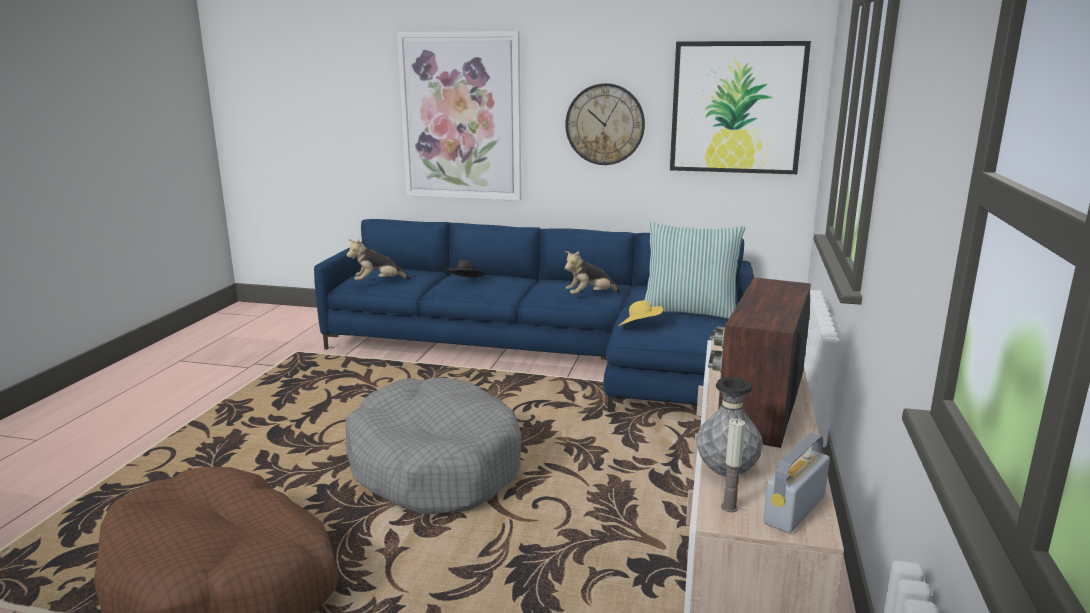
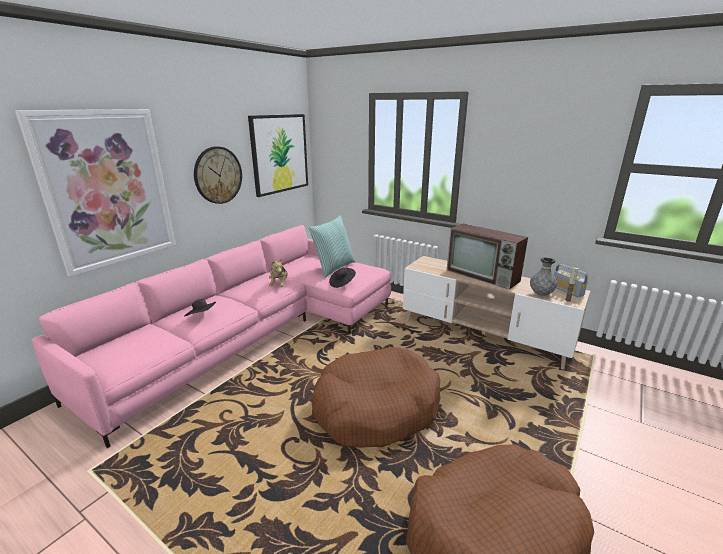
camera: 70 degrees left, 5 degrees up
(378, 282) = (143, 354): plush toy -> none
(434, 465) = (376, 408): grey dog bed -> brown dog bed
(553, 355) = (257, 334): blue sofa -> pink sofa
(639, 327) = (342, 283): yellow hat -> black hat

